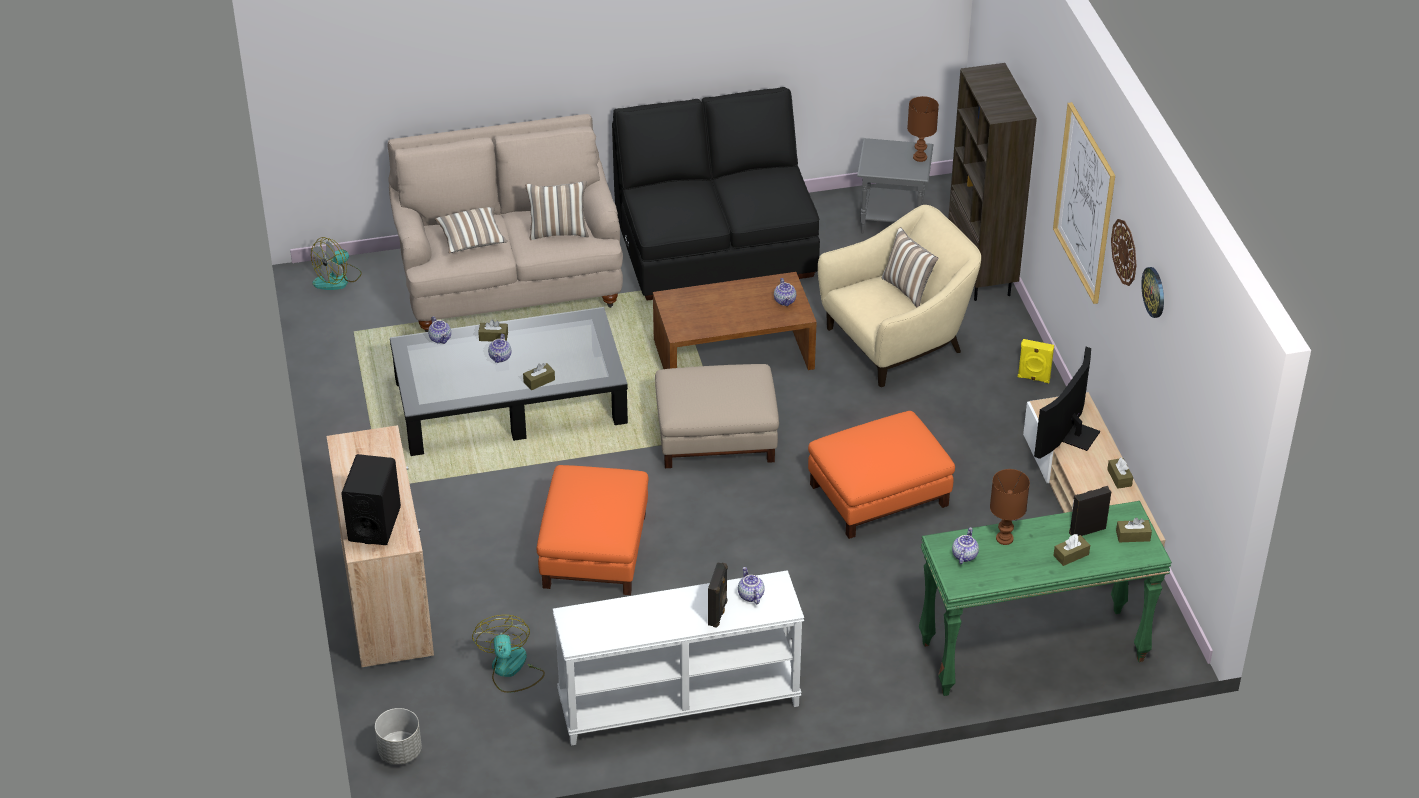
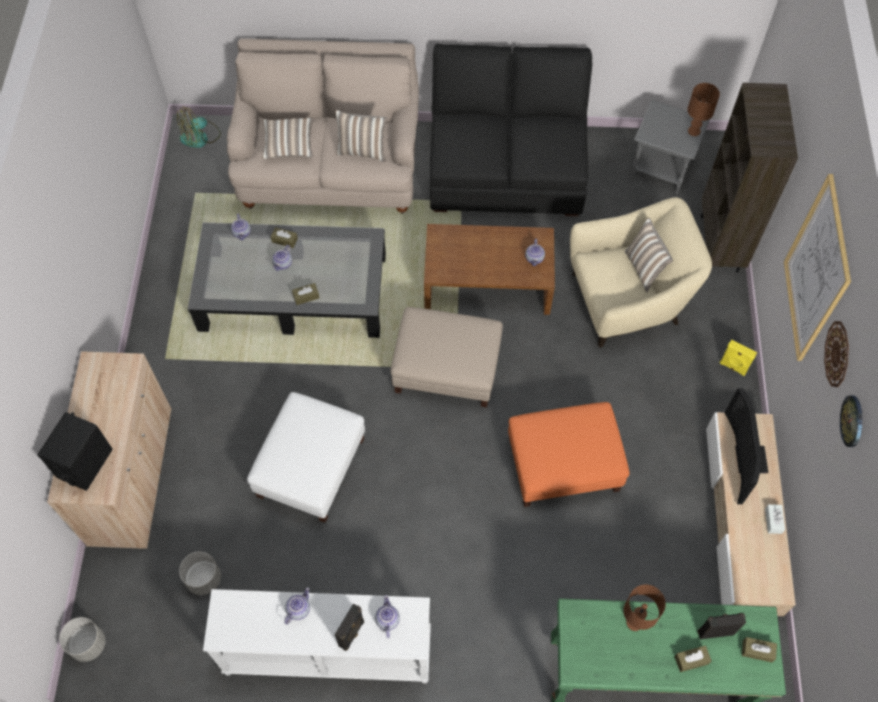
camera: 15 degrees right, 20 degrees up
(510, 670) = (203, 579): fan -> grey planter
(594, 550) = (310, 466): orange ottoman -> white ottoman
(964, 555) = (590, 634): teapot -> teapot (298, 609)
(1073, 433) = (745, 459): television -> television turned 45 degrees counterclockwise
(1119, 477) = (773, 521): brown tissue box -> white tissue box

